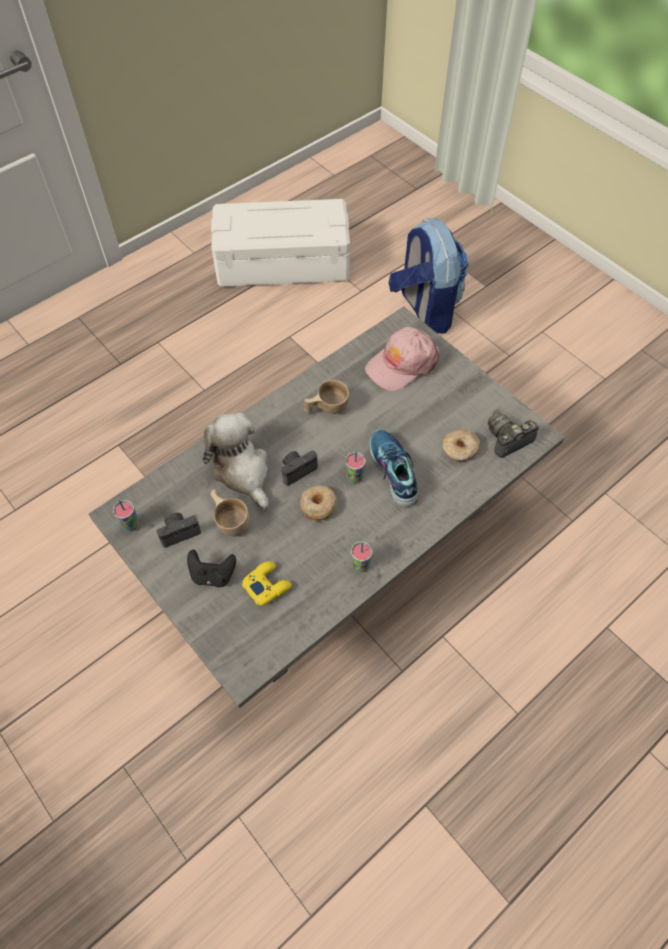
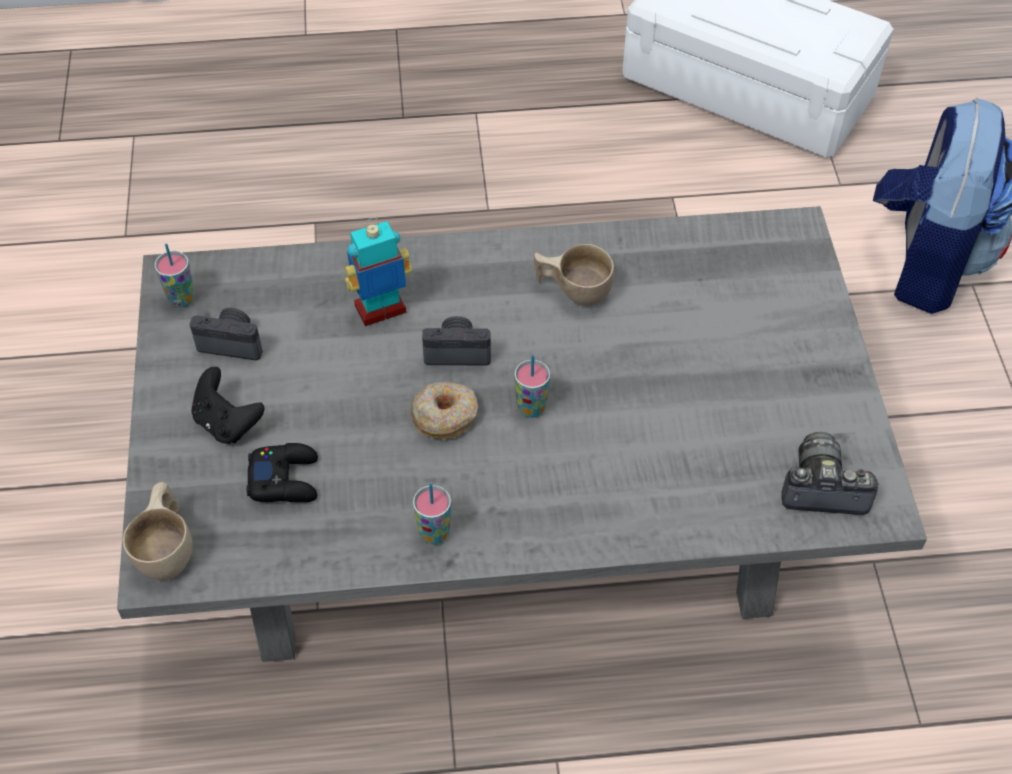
camera: 35 degrees right, 5 degrees down
(230, 520) = (311, 366): beige cup -> beige cup (168, 548)
(242, 471) = (381, 310): plush toy -> toy robot
(267, 585) = (285, 479): yellow game controller -> black game controller
(393, 472) = (595, 432): shoe -> none
(401, 364) = (743, 288): pink cap -> none
(460, 449) = (729, 459): donut -> none

